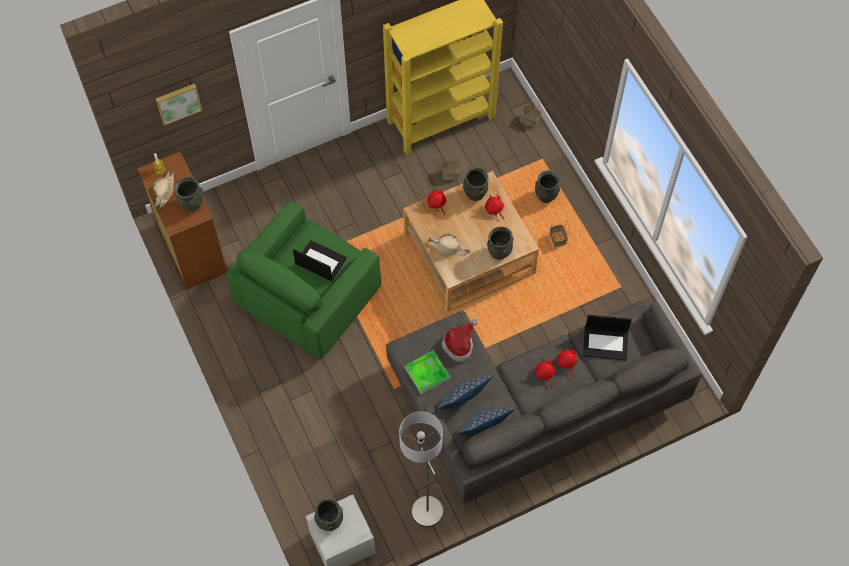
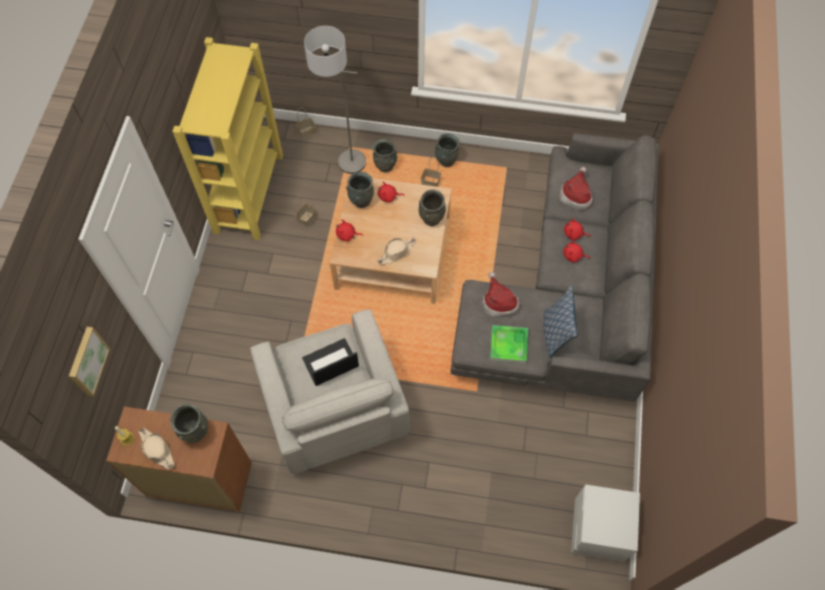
camera: 55 degrees left, 0 degrees up
(308, 297) = (334, 406): green armchair -> grey armchair
(329, 521) = (600, 522): grey vase -> grey vase (446, 161)
(423, 503) = (602, 436): grey floor lamp -> grey floor lamp (343, 161)
(484, 429) = (593, 334): pillow -> none
(606, 343) = (575, 195): laptop -> hat

